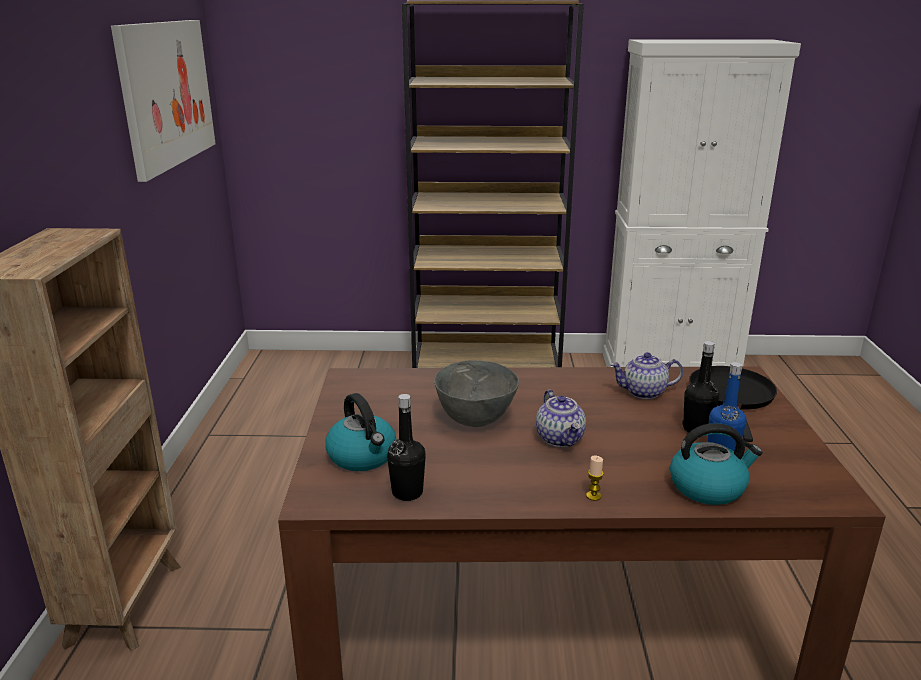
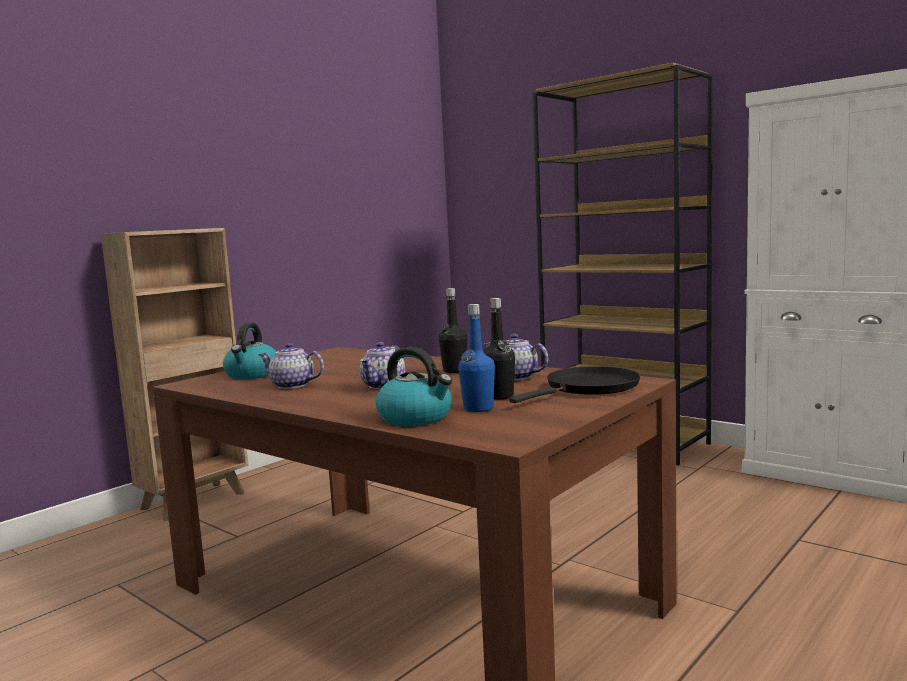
camera: 40 degrees right, 15 degrees down
(167, 94) = (371, 177): picture -> none
(407, 492) = (233, 388): black bottle -> black bottle (454, 371)
(463, 465) = (291, 385): none -> teapot
(475, 420) = (355, 372): grey bowl -> none
(593, 496) = (326, 407): candle -> none

